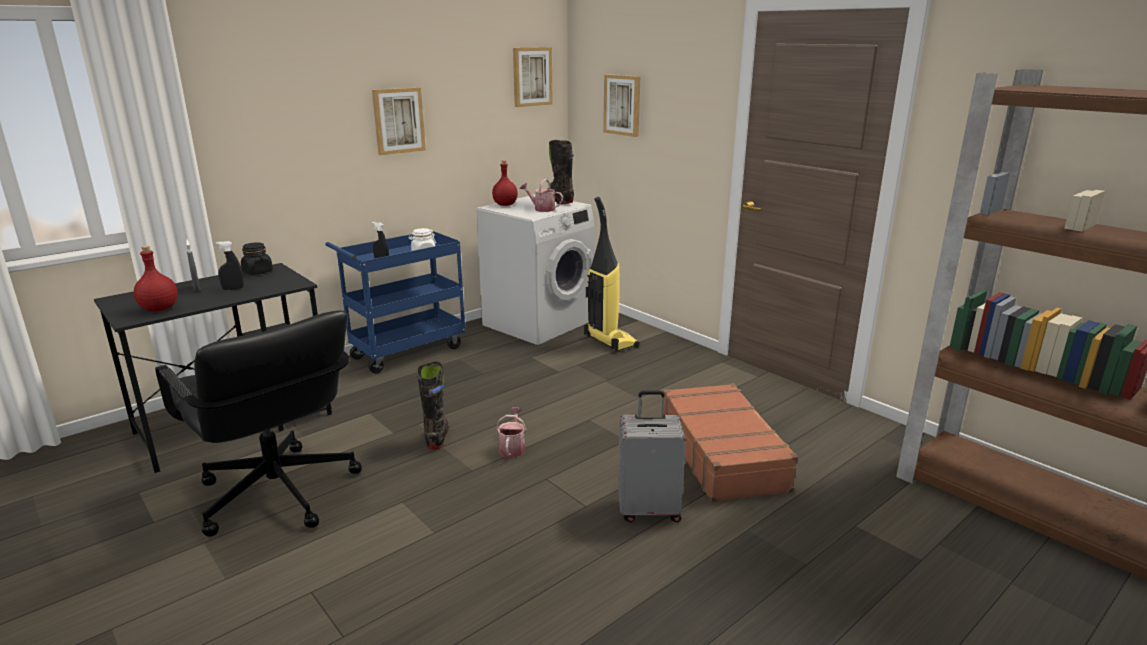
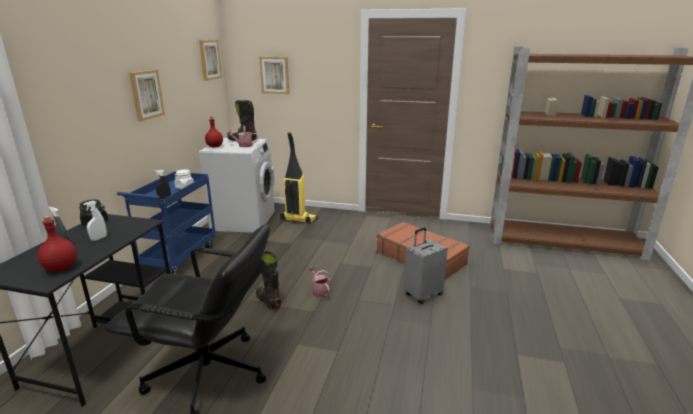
camera: 35 degrees left, 0 degrees up
(233, 288) = (99, 238): black spray bottle -> white spray bottle

